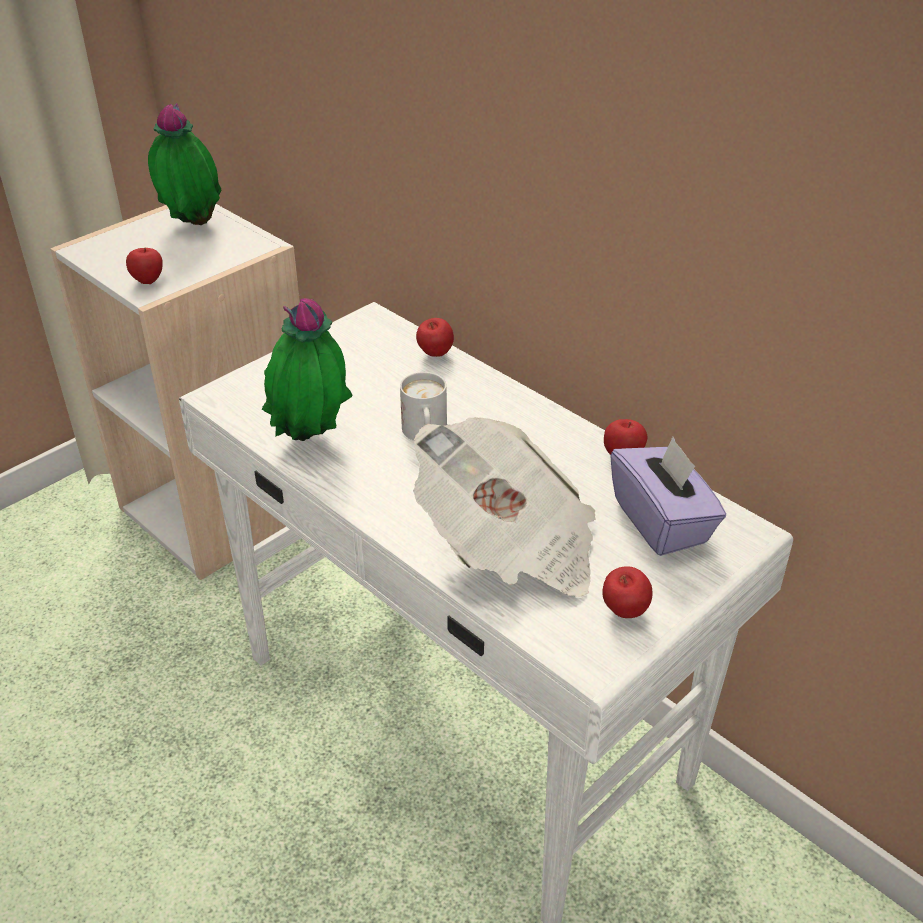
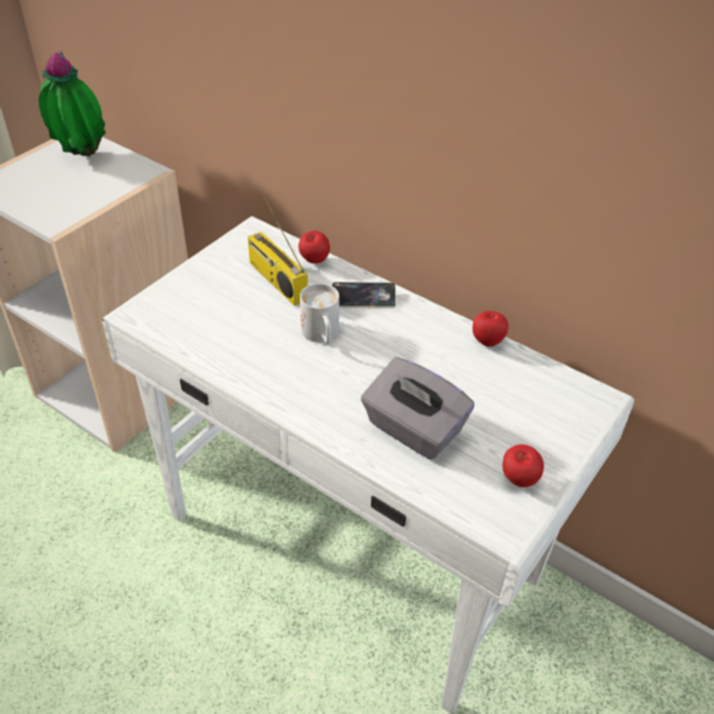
camera: 10 degrees left, 5 degrees up
(148, 281) = (54, 212): apple -> none
(311, 440) = (226, 349): potted plant -> none
(385, 372) = (276, 280): none -> radio
(483, 399) = (363, 298): none -> phone
(509, 545) = (413, 429): newspaper -> grey tissue box
(662, 521) = (530, 396): purple tissue box -> none

